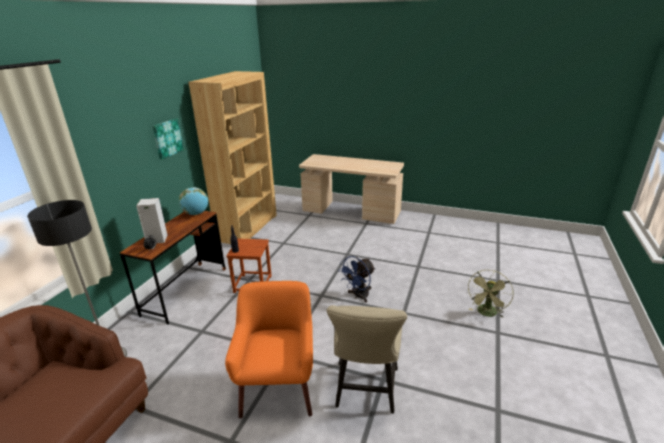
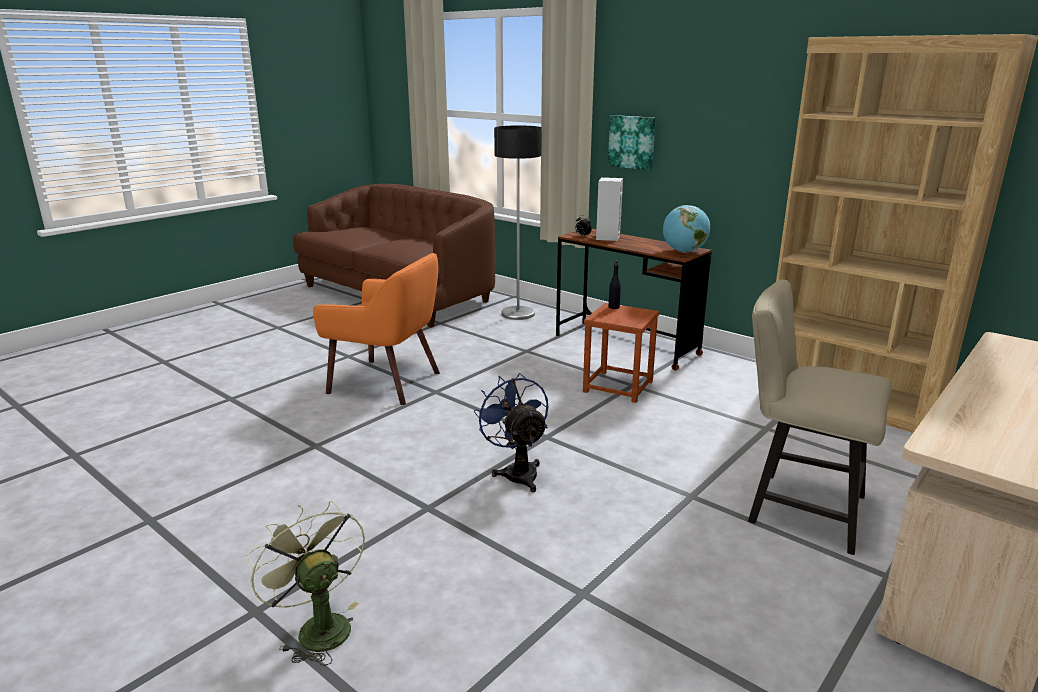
camera: 110 degrees right, 5 degrees down
(167, 138) = (747, 128): picture -> picture (632, 142)
(365, 391) = (314, 429): beige chair -> beige chair (796, 507)

